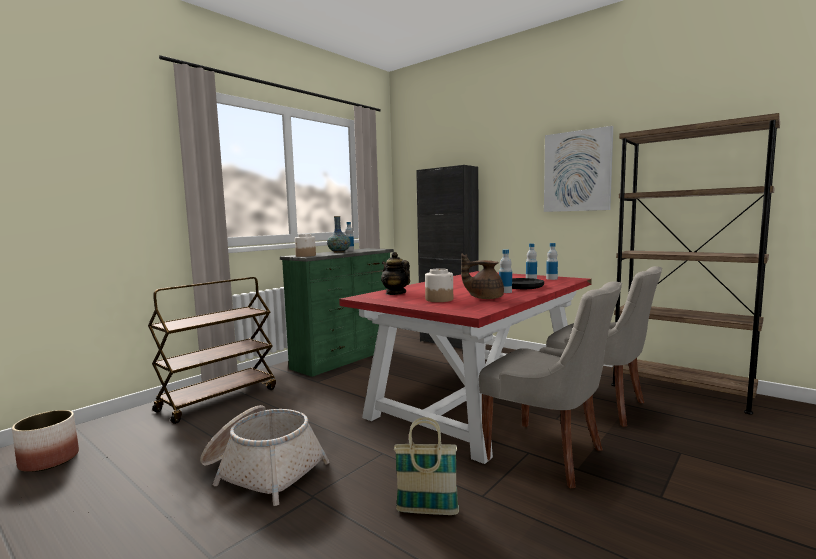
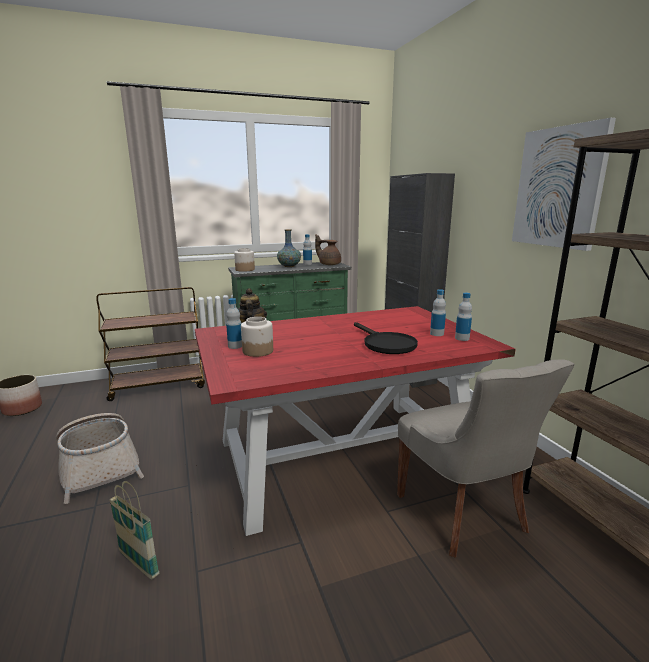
camera: 30 degrees right, 10 degrees up
(484, 298) = (301, 359): brown teapot -> brown teapot (329, 264)
(505, 292) = (349, 353): bottle -> bottle (235, 346)
(547, 454) = (315, 553): grey chair -> none

